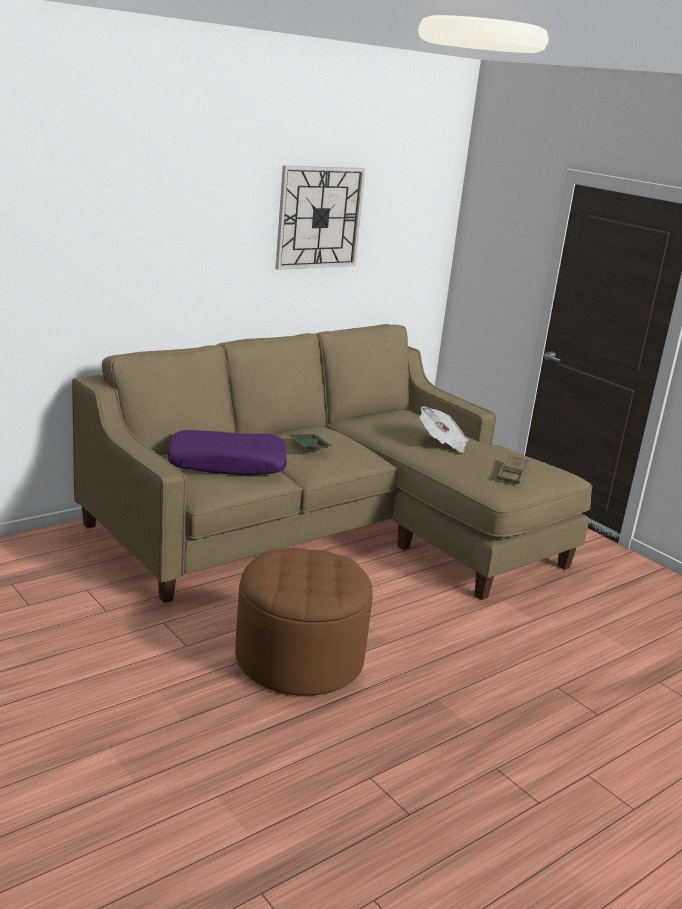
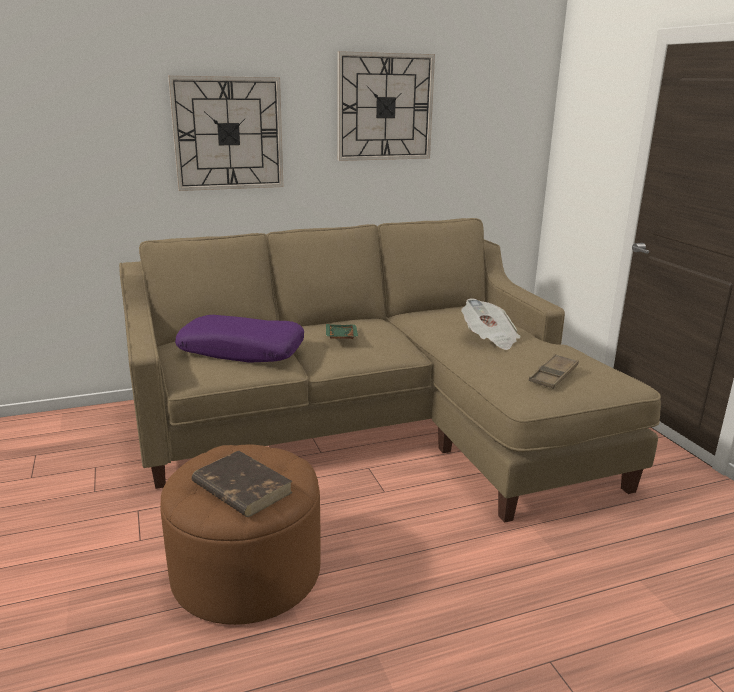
camera: 20 degrees right, 0 degrees up
(181, 245) = (228, 134): none -> wall clock
(316, 581) = (241, 488): none -> brown book

